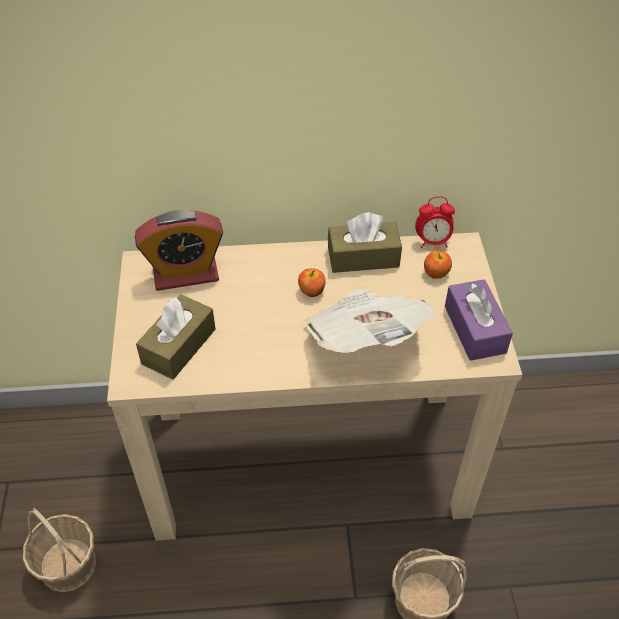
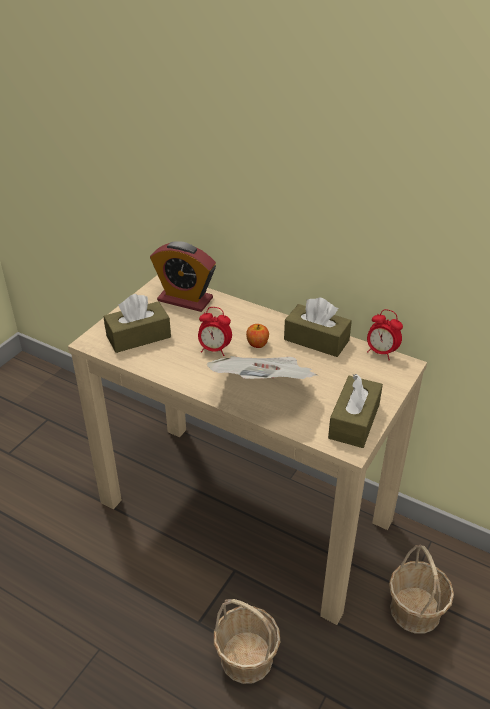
camera: 35 degrees right, 10 degrees down
(68, 564) = (39, 486): basket -> basket (415, 610)
(275, 320) = (214, 350): none -> alarm clock
(436, 273) = (362, 373): apple -> none
(474, 329) = (354, 421): purple tissue box -> brown tissue box

